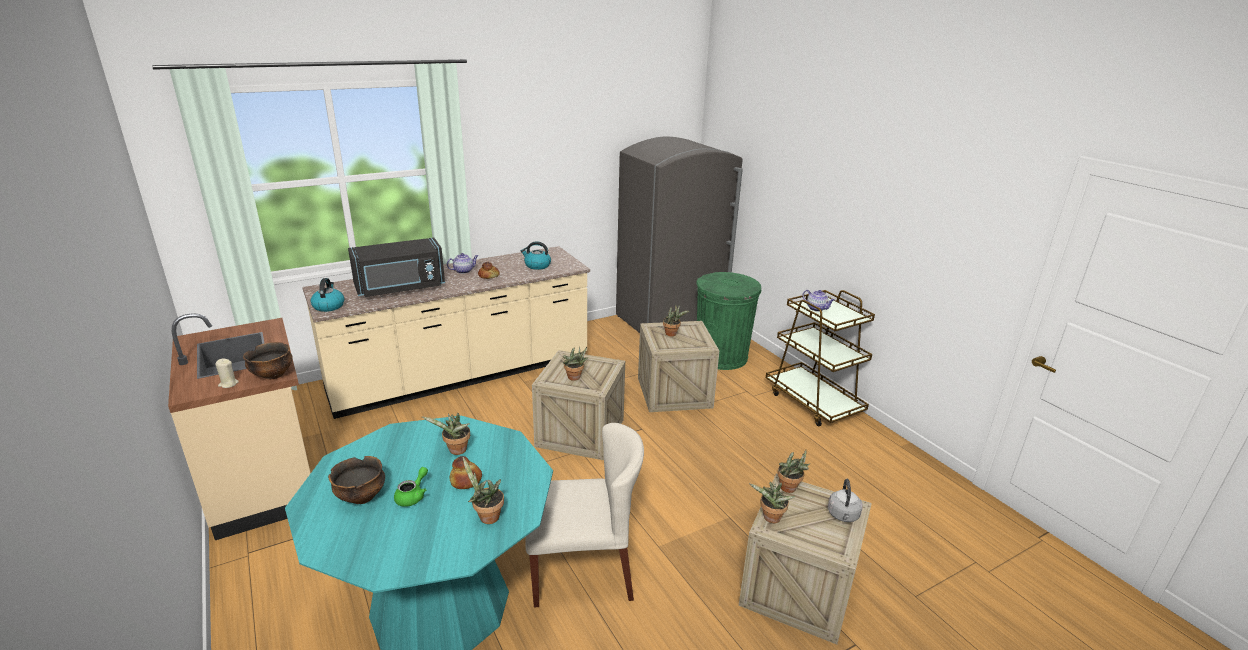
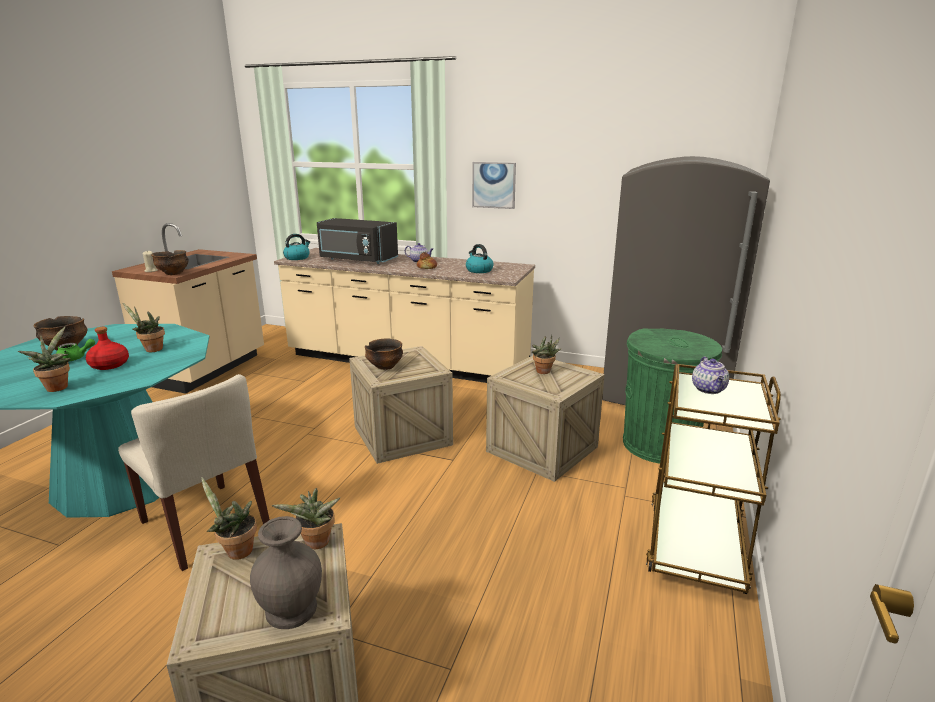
camera: 50 degrees right, 5 degrees down
(466, 480) = (110, 365): bread -> red bottle
(504, 179) = (494, 185): none -> picture
(575, 378) = (385, 367): potted plant -> bowl
(843, 516) = (291, 610): grey kettle -> grey vase

